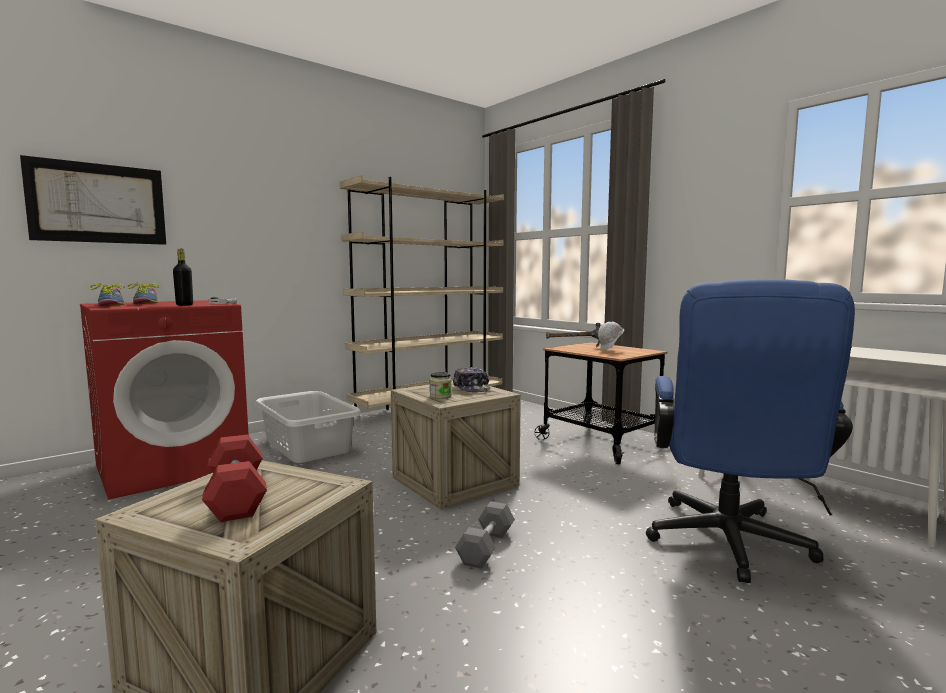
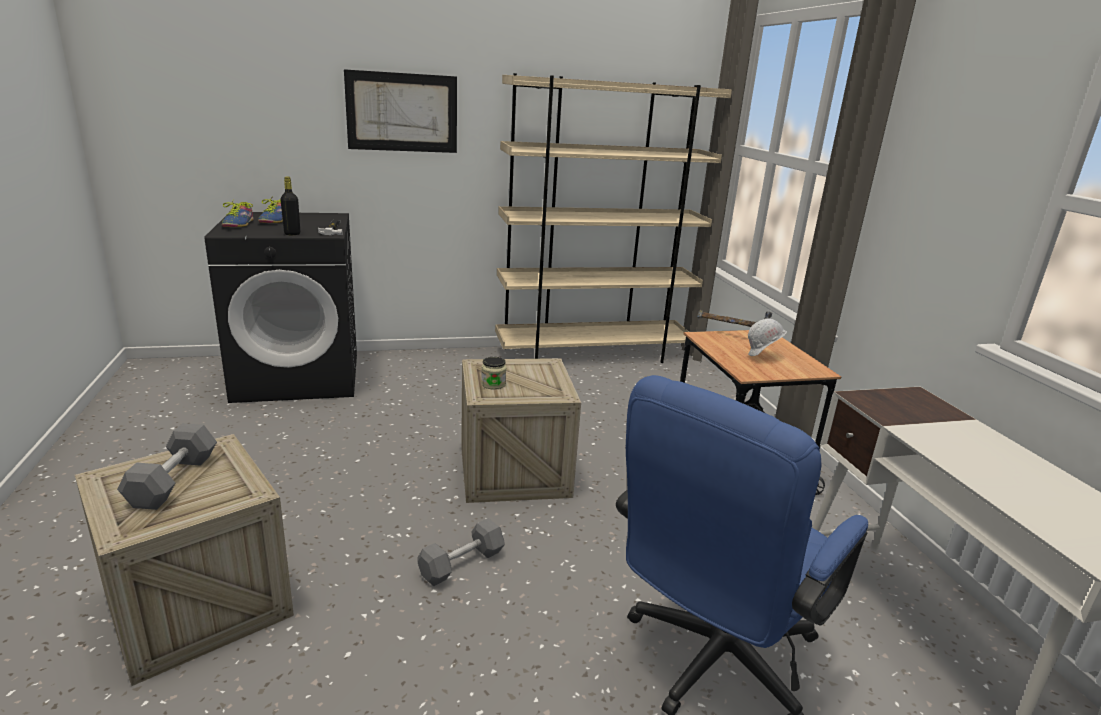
camera: 25 degrees right, 15 degrees up
(98, 203) = (244, 110): picture -> picture (402, 112)
(173, 466) = (299, 376): red washing machine -> black washing machine
(236, 496) = (173, 480): red dumbbell -> grey dumbbell
(308, 446) = (424, 381): grey laundry basket -> none
(471, 388) = (543, 377): cap -> none

